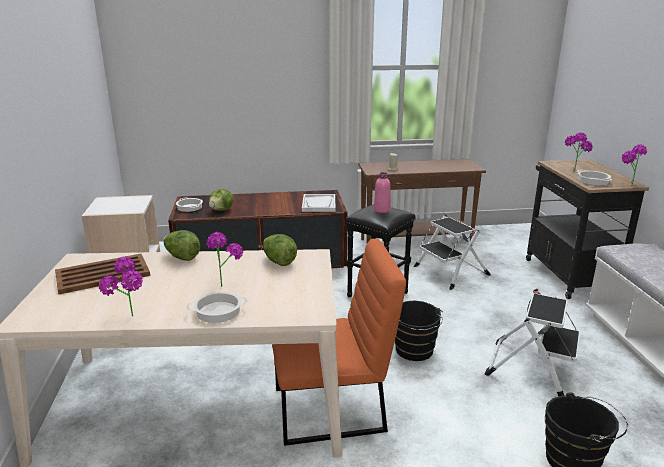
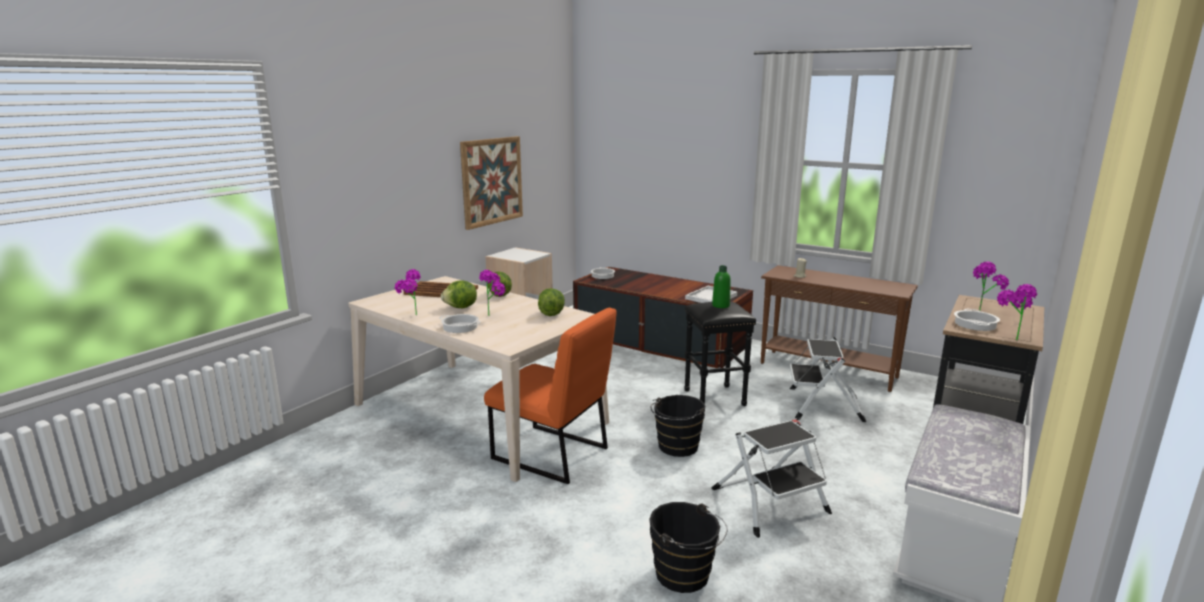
camera: 40 degrees right, 5 degrees down
(66, 121) = (492, 181): none -> picture
(222, 210) = (623, 283): lettuce -> lettuce (461, 308)
(382, 210) = (720, 305): pink bottle -> green bottle

